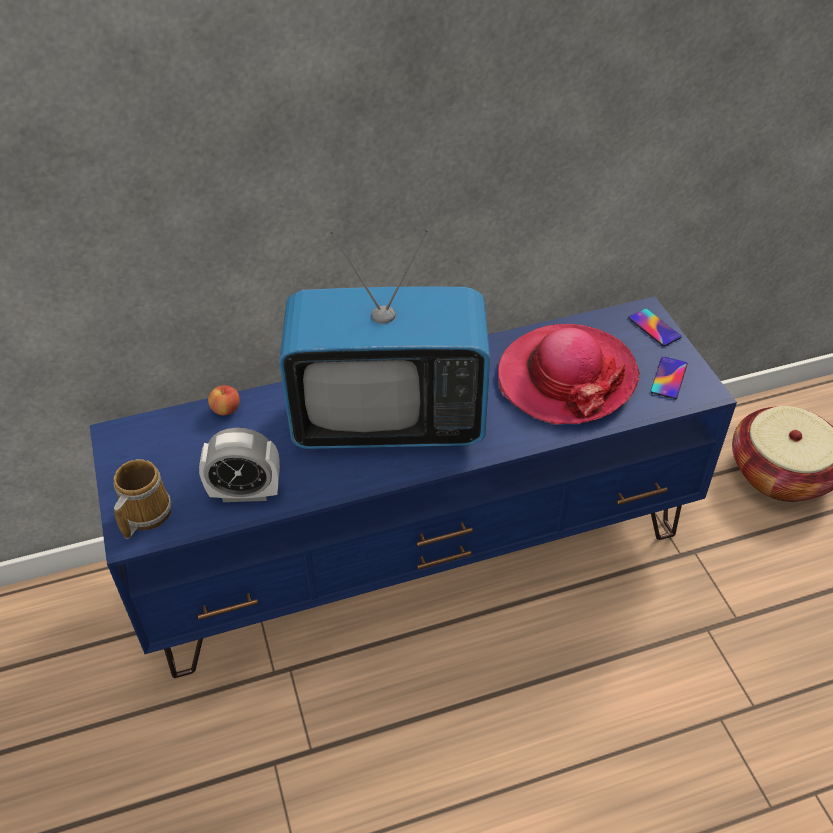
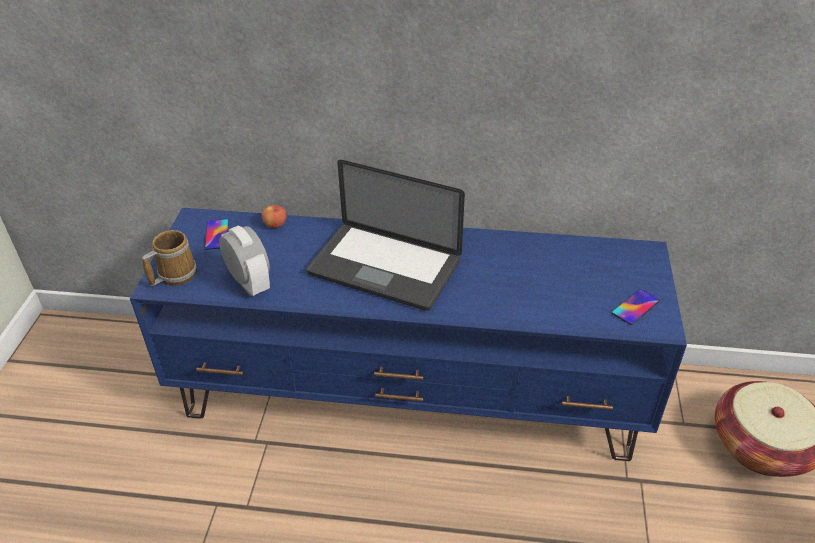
camera: 25 degrees right, 5 degrees down
(245, 492) = (249, 283): alarm clock -> alarm clock turned 150 degrees counterclockwise
(389, 421) = (384, 268): television -> laptop
(566, 377) = (545, 280): hat -> none
(654, 328) = (648, 265): phone -> phone (217, 234)

